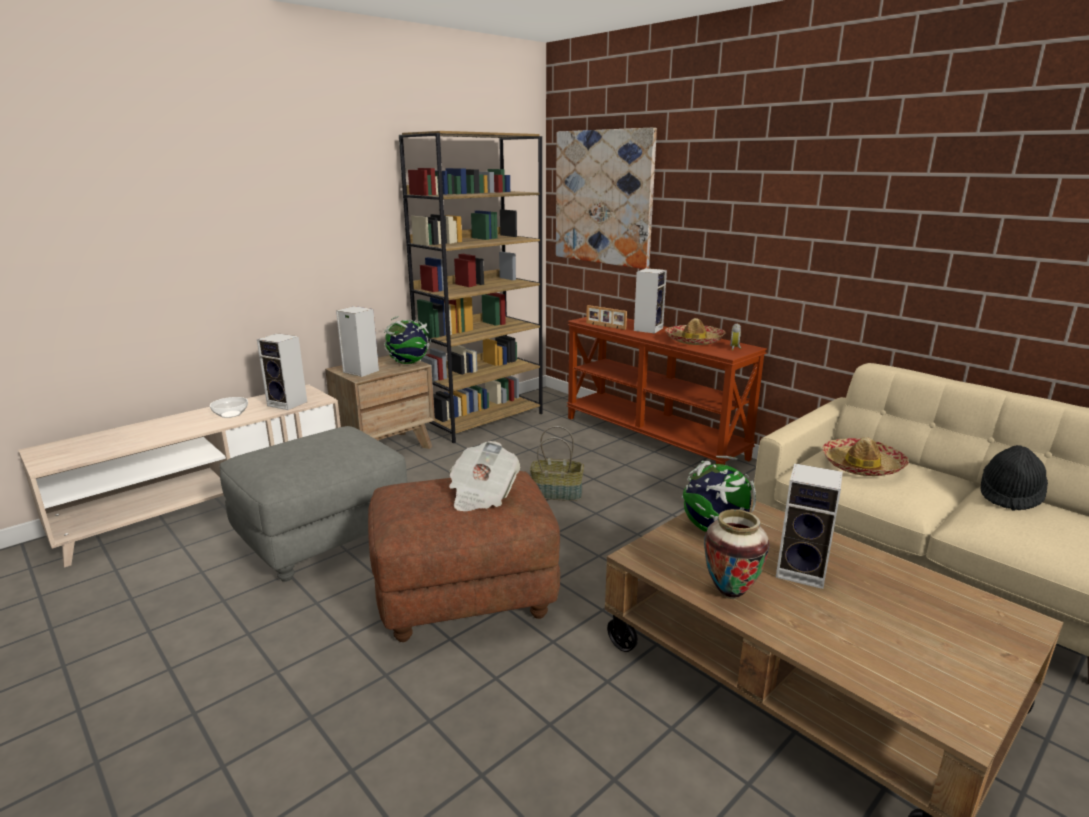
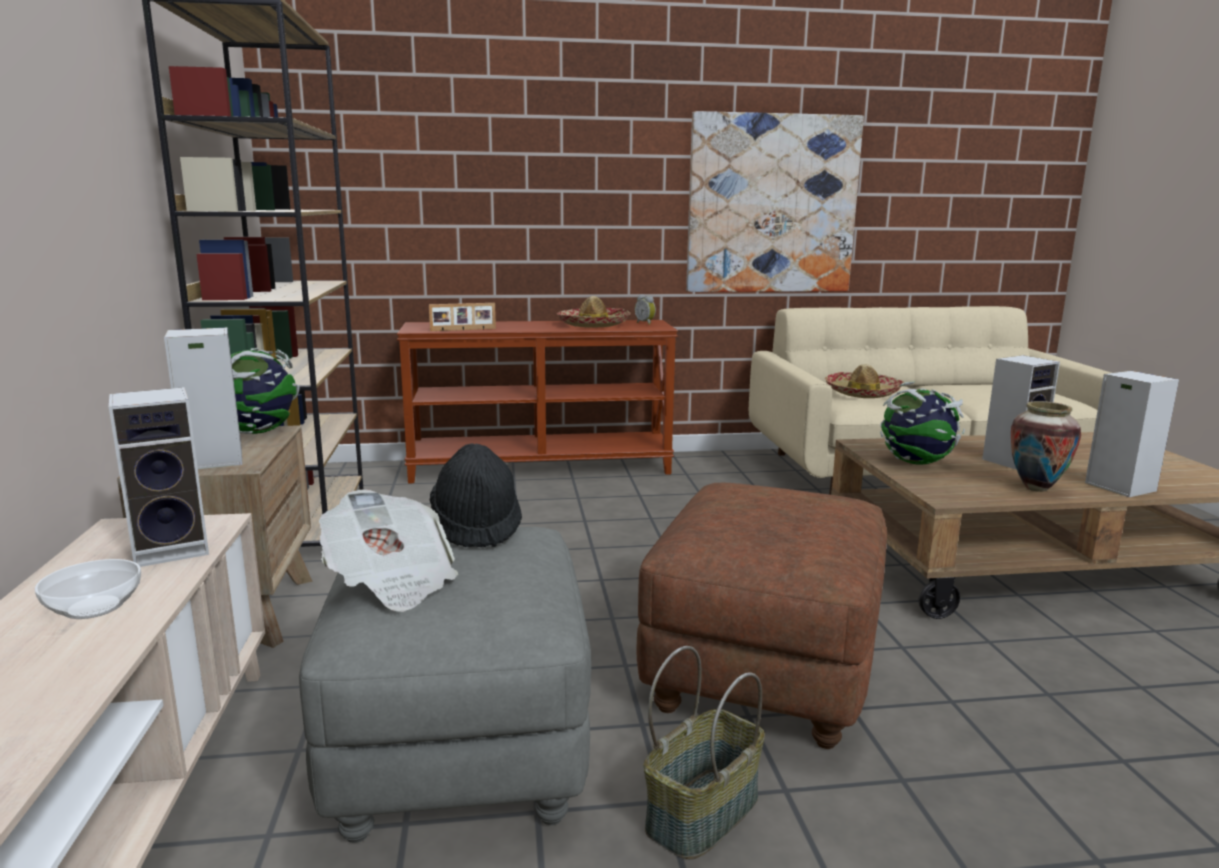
camera: 55 degrees left, 5 degrees down
(482, 495) = (782, 504): newspaper -> newspaper (391, 581)
(557, 493) = (589, 547): basket -> basket (701, 811)
(603, 198) = (384, 154): picture -> picture (772, 204)
(648, 329) = (514, 325): speaker -> speaker (1117, 486)
(1009, 496) = (952, 384): black hat -> black hat (476, 527)

